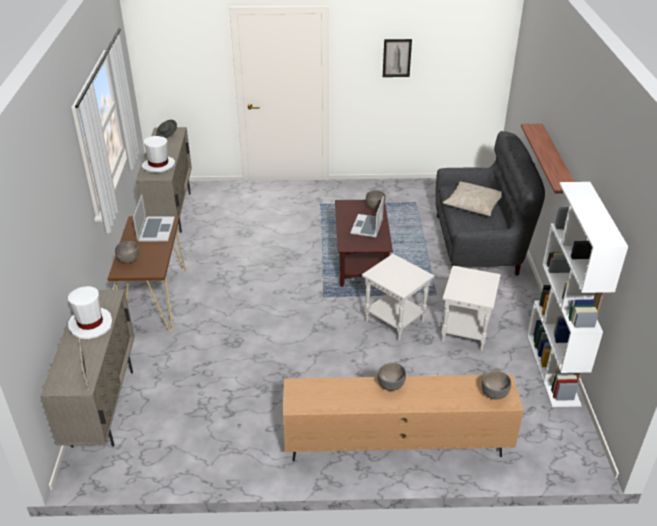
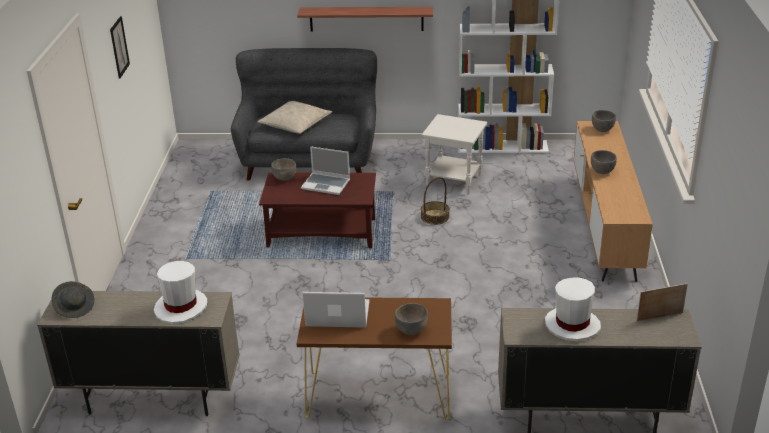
camera: 85 degrees left, 5 degrees down
(395, 321) = (435, 217): white side table -> basket

